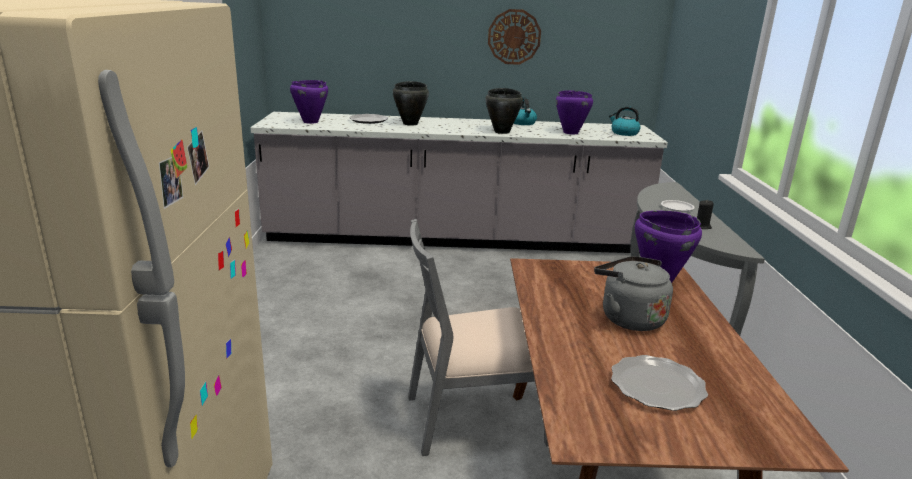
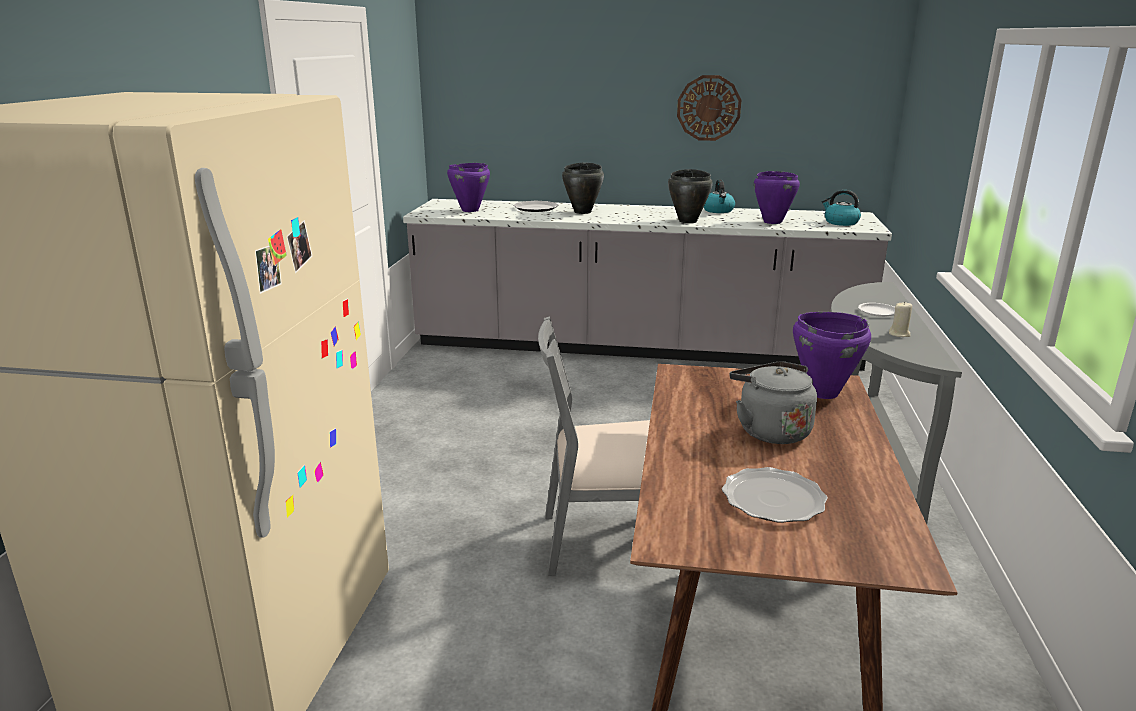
camera: 10 degrees right, 0 degrees up
(702, 227) = (899, 334): black candle -> beige candle

